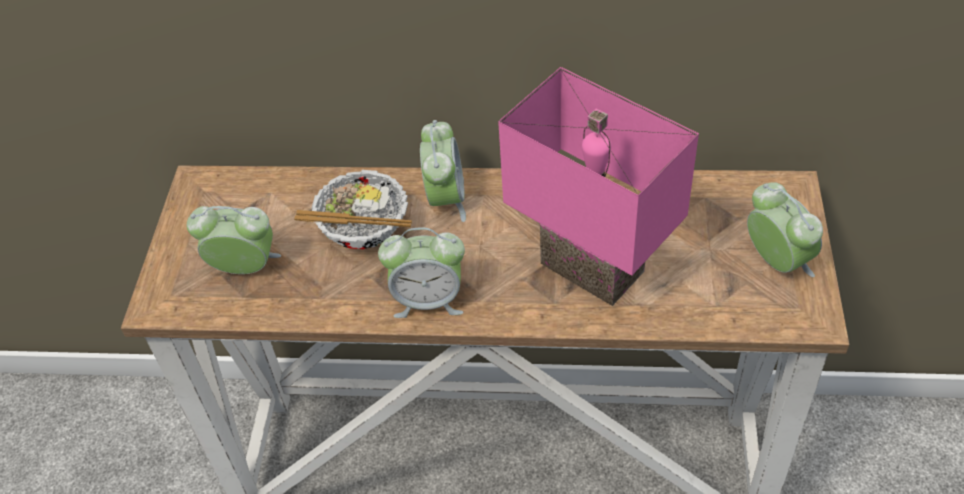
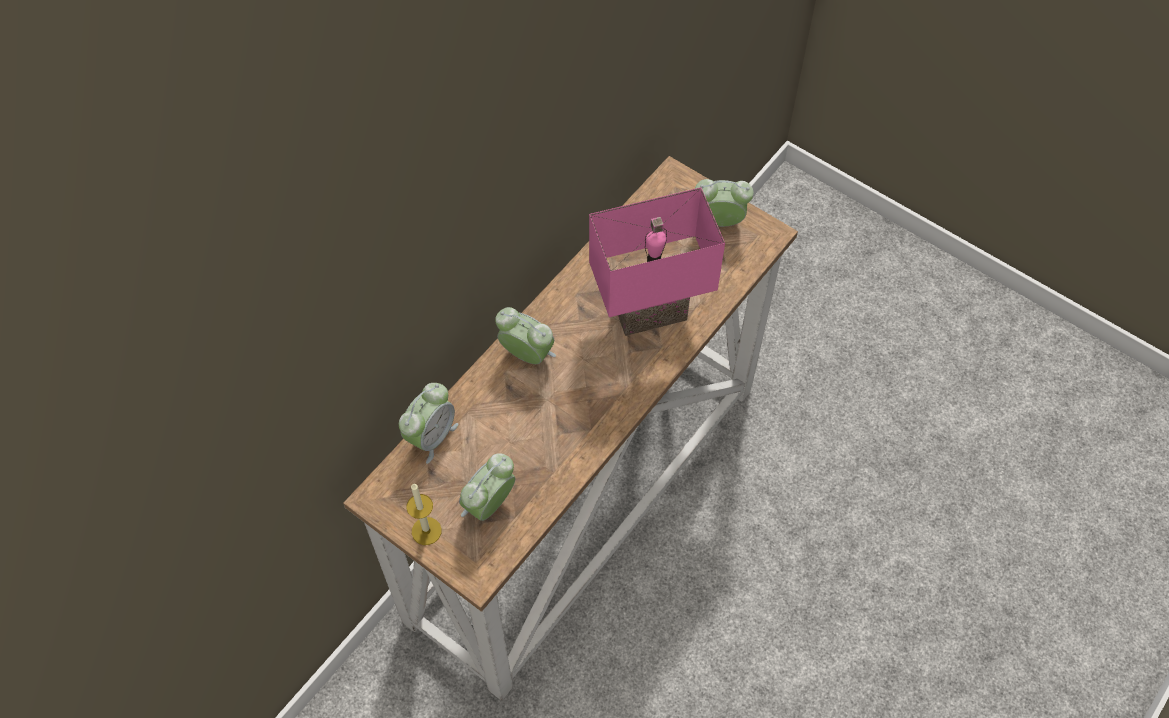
camera: 60 degrees left, 10 degrees up
(183, 238) = (426, 531): none -> candle
(364, 231) = (515, 417): bowl -> none
(428, 300) = (605, 412): alarm clock -> alarm clock (431, 436)

